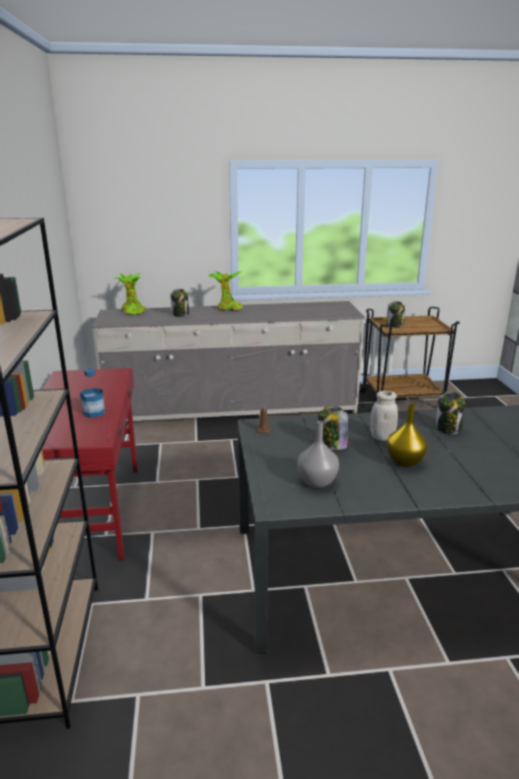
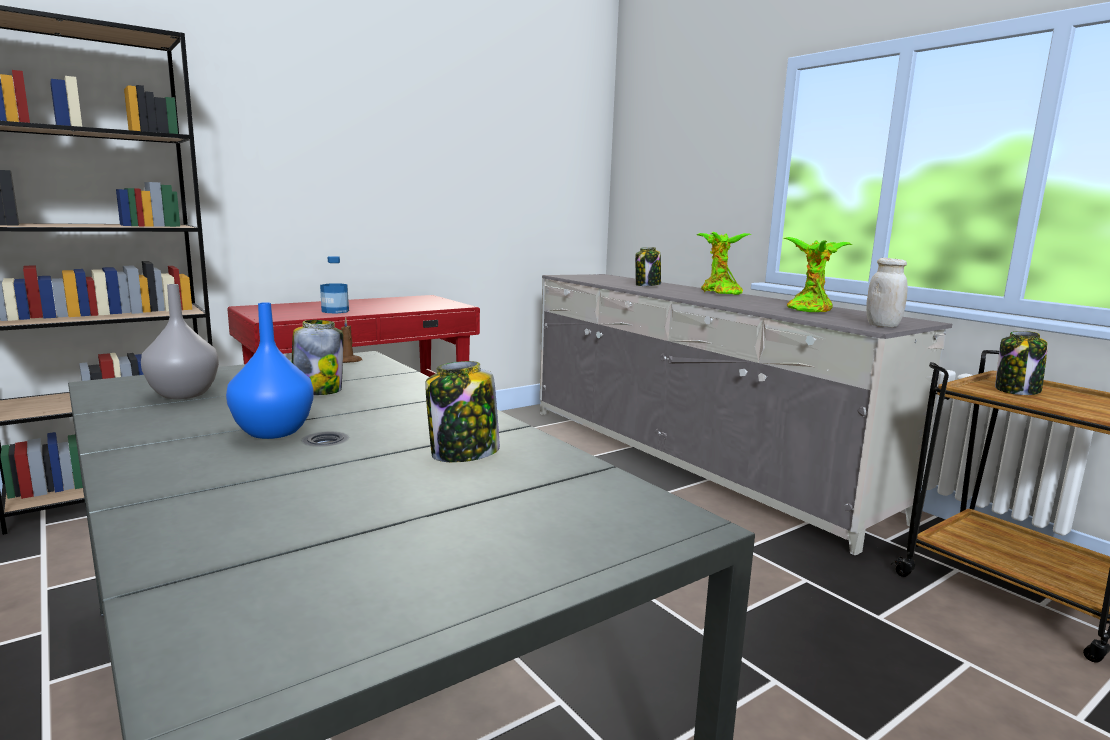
camera: 60 degrees right, 10 degrees down
(132, 311) = (619, 277): potted plant -> potted plant (809, 309)
(382, 437) = (373, 413): white jar -> white jar (882, 325)
(405, 462) = (273, 432): yellow vase -> blue vase

